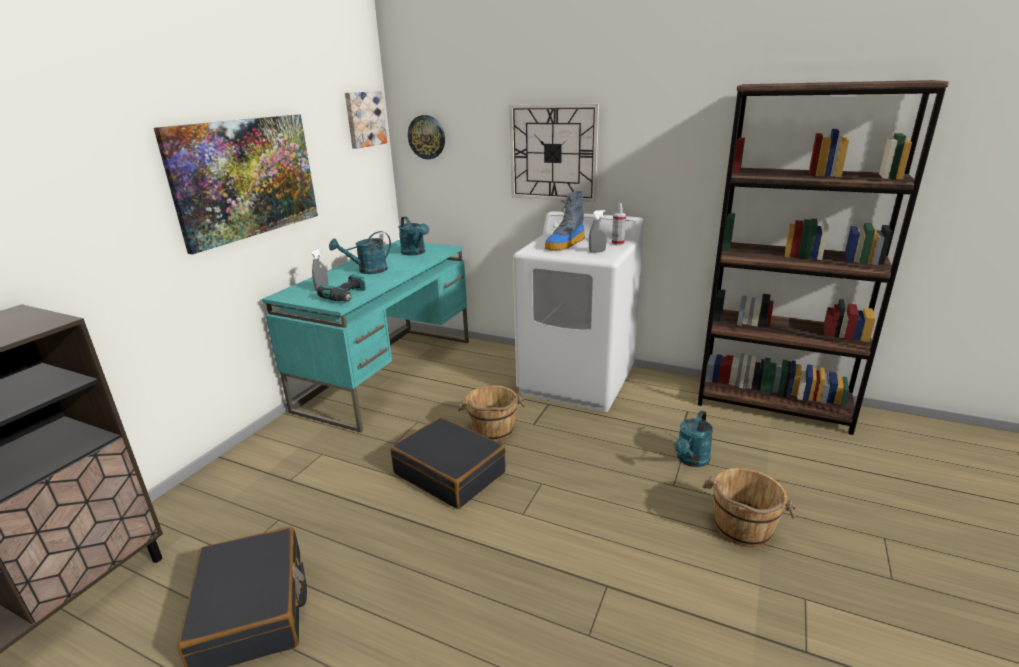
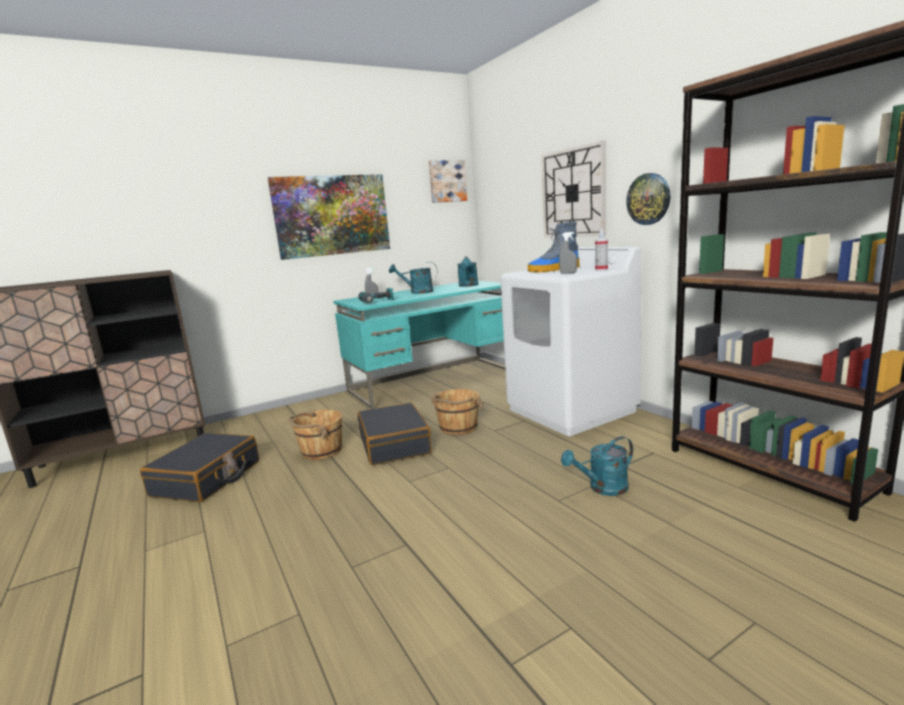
camera: 35 degrees right, 10 degrees down
(427, 137) = (493, 193): wall clock -> wall clock (648, 199)
(742, 528) = (582, 551): brown bucket -> brown bucket (321, 451)

